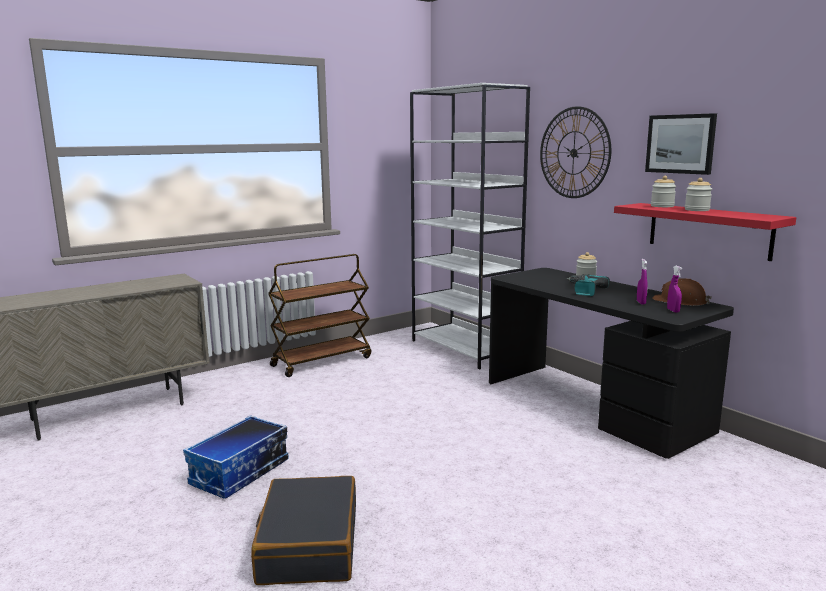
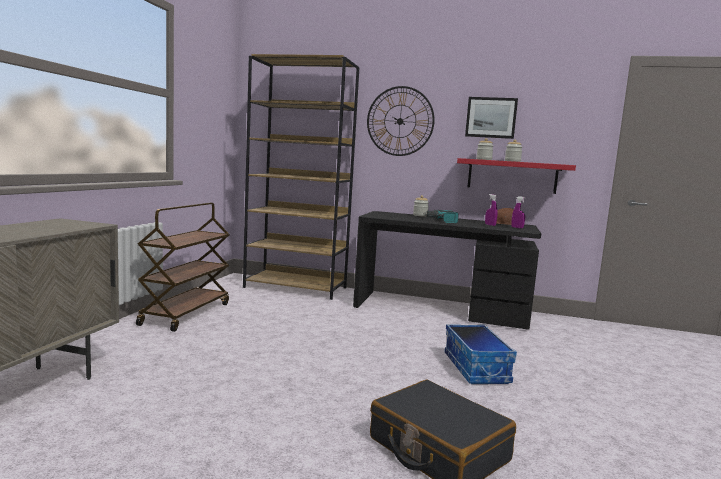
camera: 40 degrees left, 5 degrees down
(240, 473) = (276, 419): storage box -> storage box (477, 368)
(465, 349) = (296, 287): white bookcase -> brown bookcase

